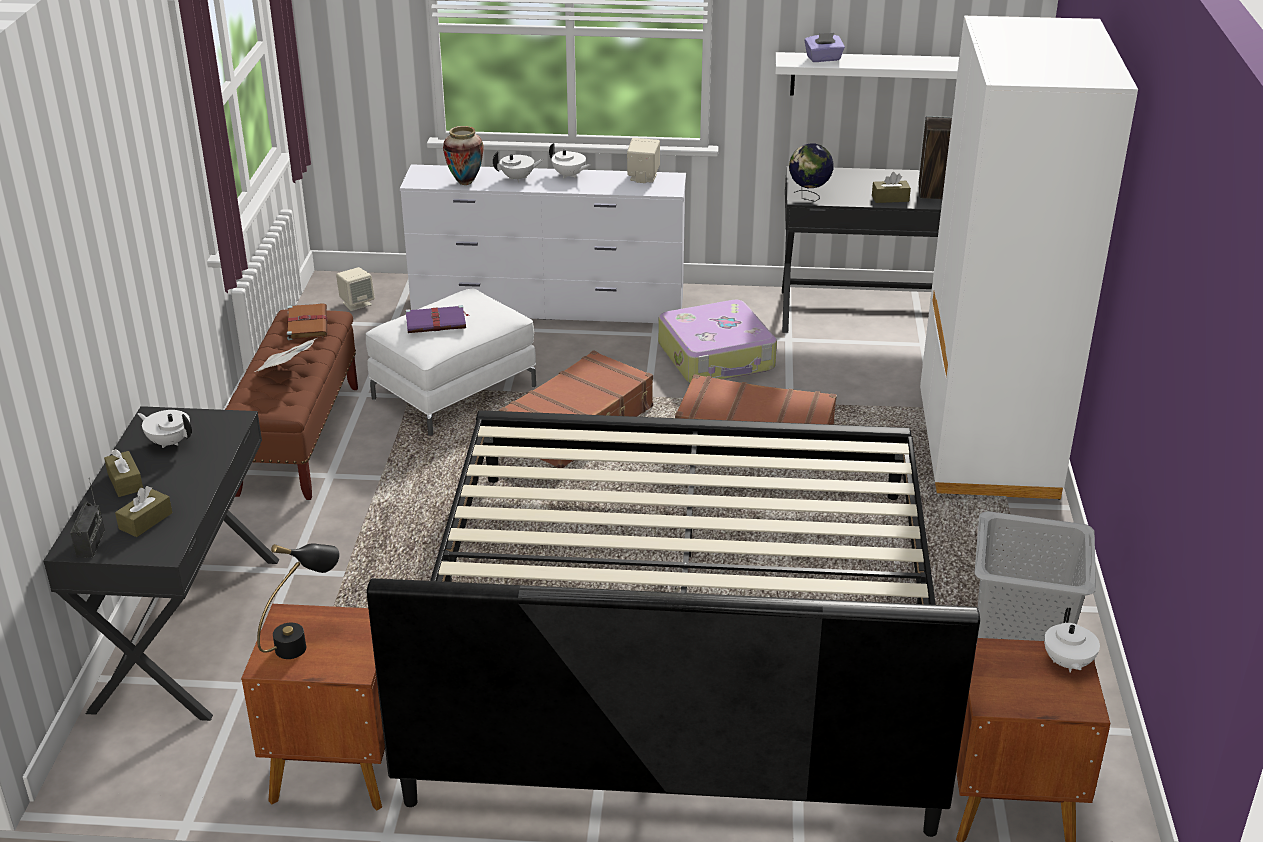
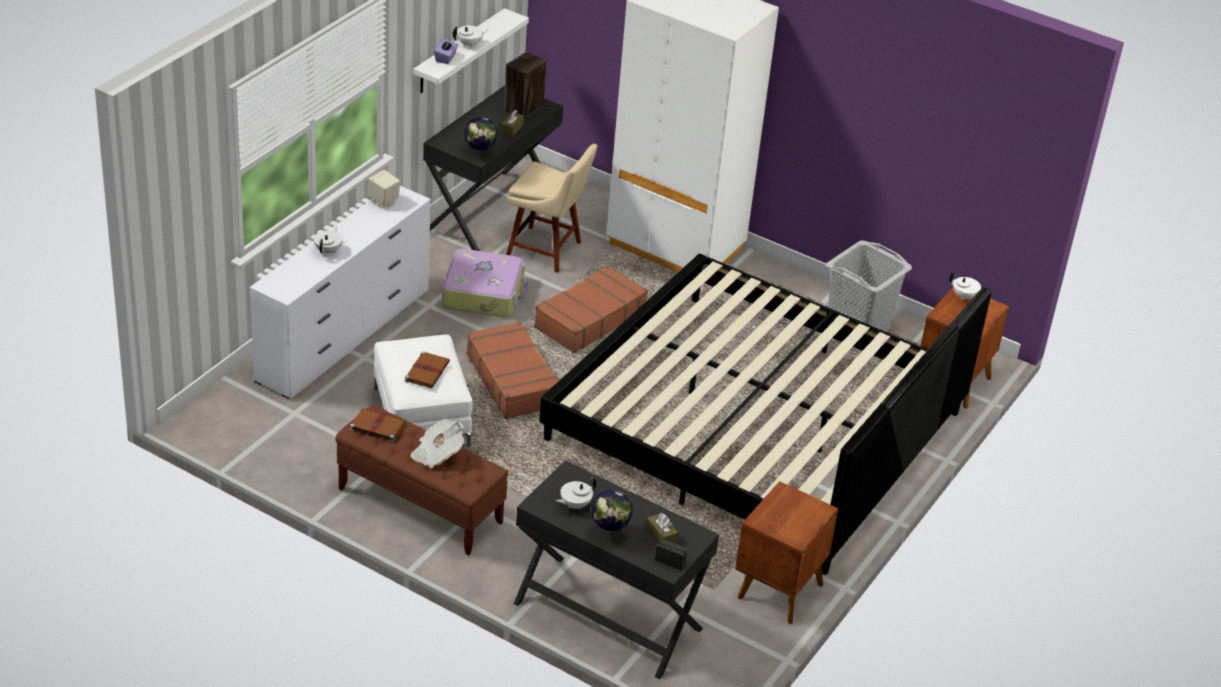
camera: 65 degrees left, 5 degrees up
(125, 482) = (609, 533): brown tissue box -> globe
(304, 642) = (786, 520): black table lamp -> none
(357, 303) = (243, 419): beige speaker -> none
(437, 322) = (427, 371): purple book -> brown book
(465, 182) = (310, 274): vase -> none
(569, 175) = (347, 228): white teapot -> white teapot (470, 44)
(850, 368) = (547, 250): none -> beige chair

